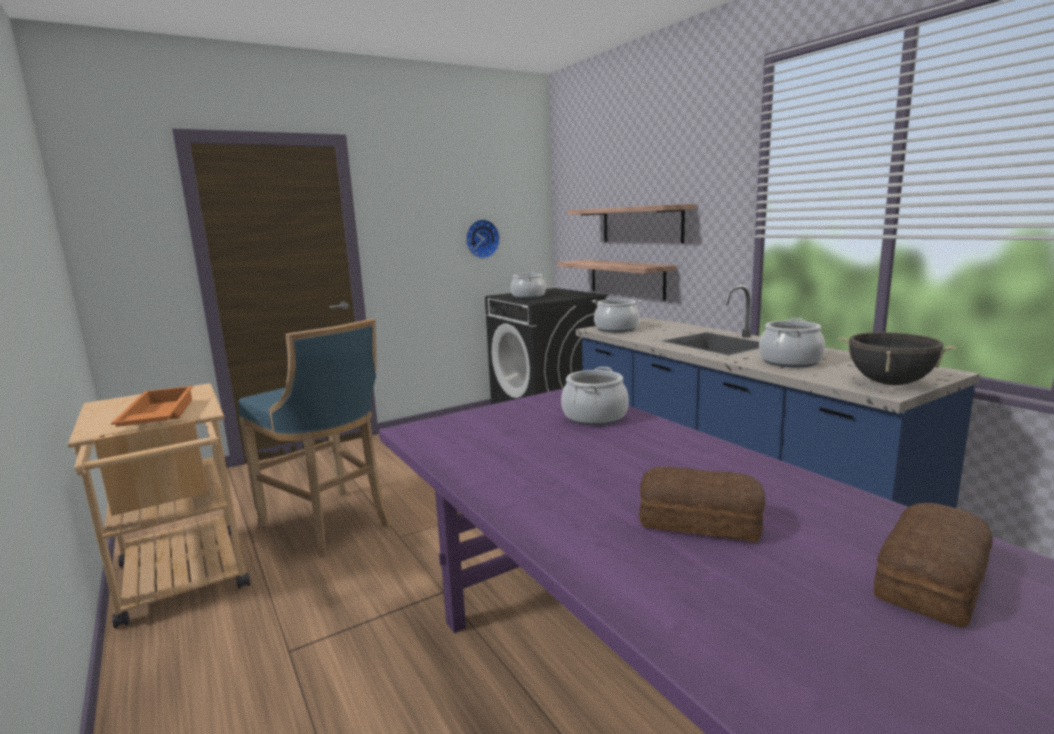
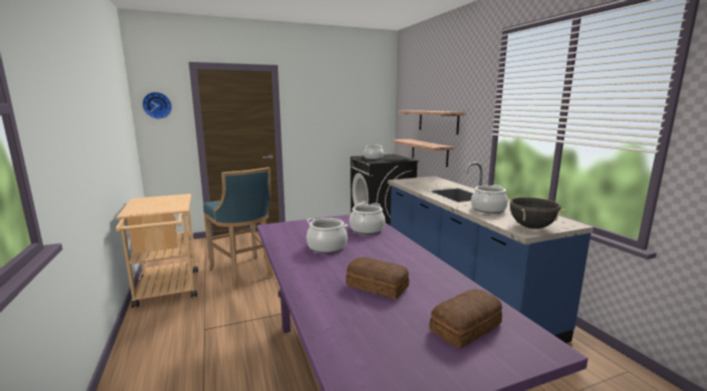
camera: 10 degrees right, 0 degrees up
(157, 417) = (158, 208): orange tray -> none
(481, 239) = (351, 124): wall clock -> wall clock (157, 105)
(616, 329) = (409, 181): cooking pot -> cooking pot (327, 247)

